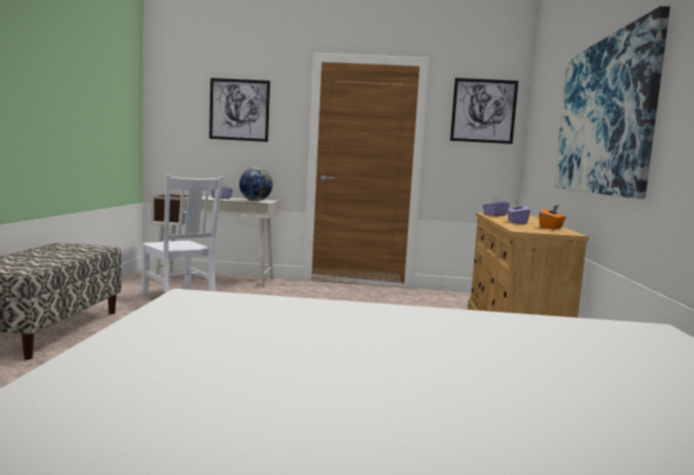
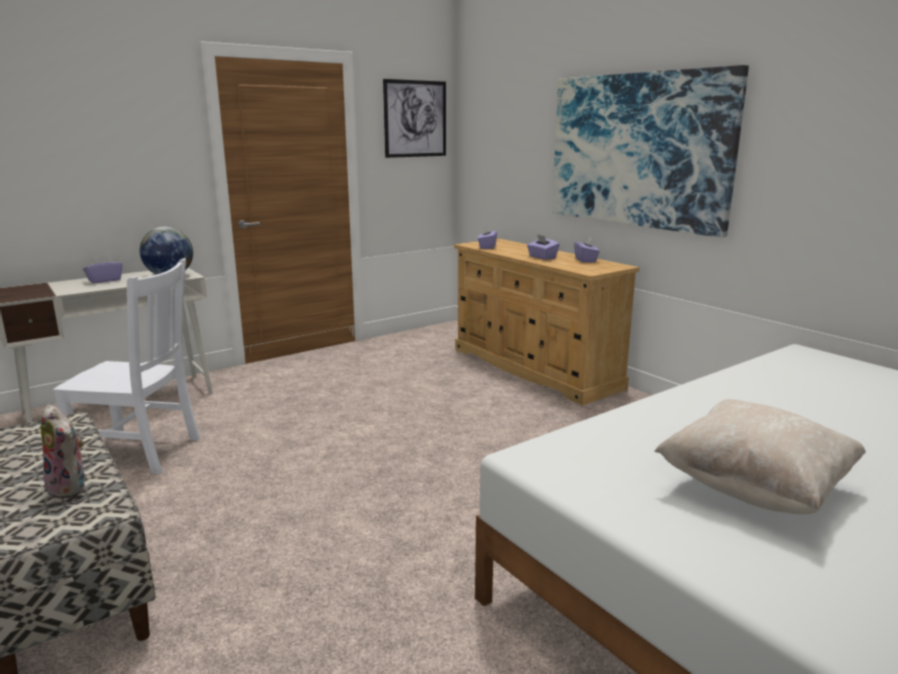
camera: 40 degrees left, 10 degrees up
(38, 262) = (71, 488): none -> plush toy
(239, 110) = (93, 135): picture -> none
(260, 348) = (755, 489): none -> beige pillow
(551, 228) = (586, 260): orange tissue box -> purple tissue box

